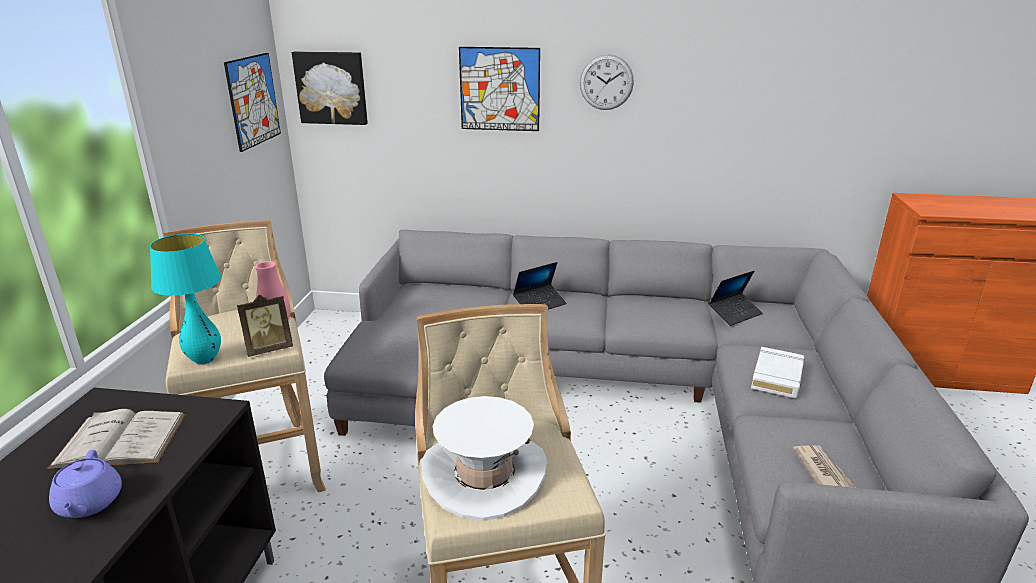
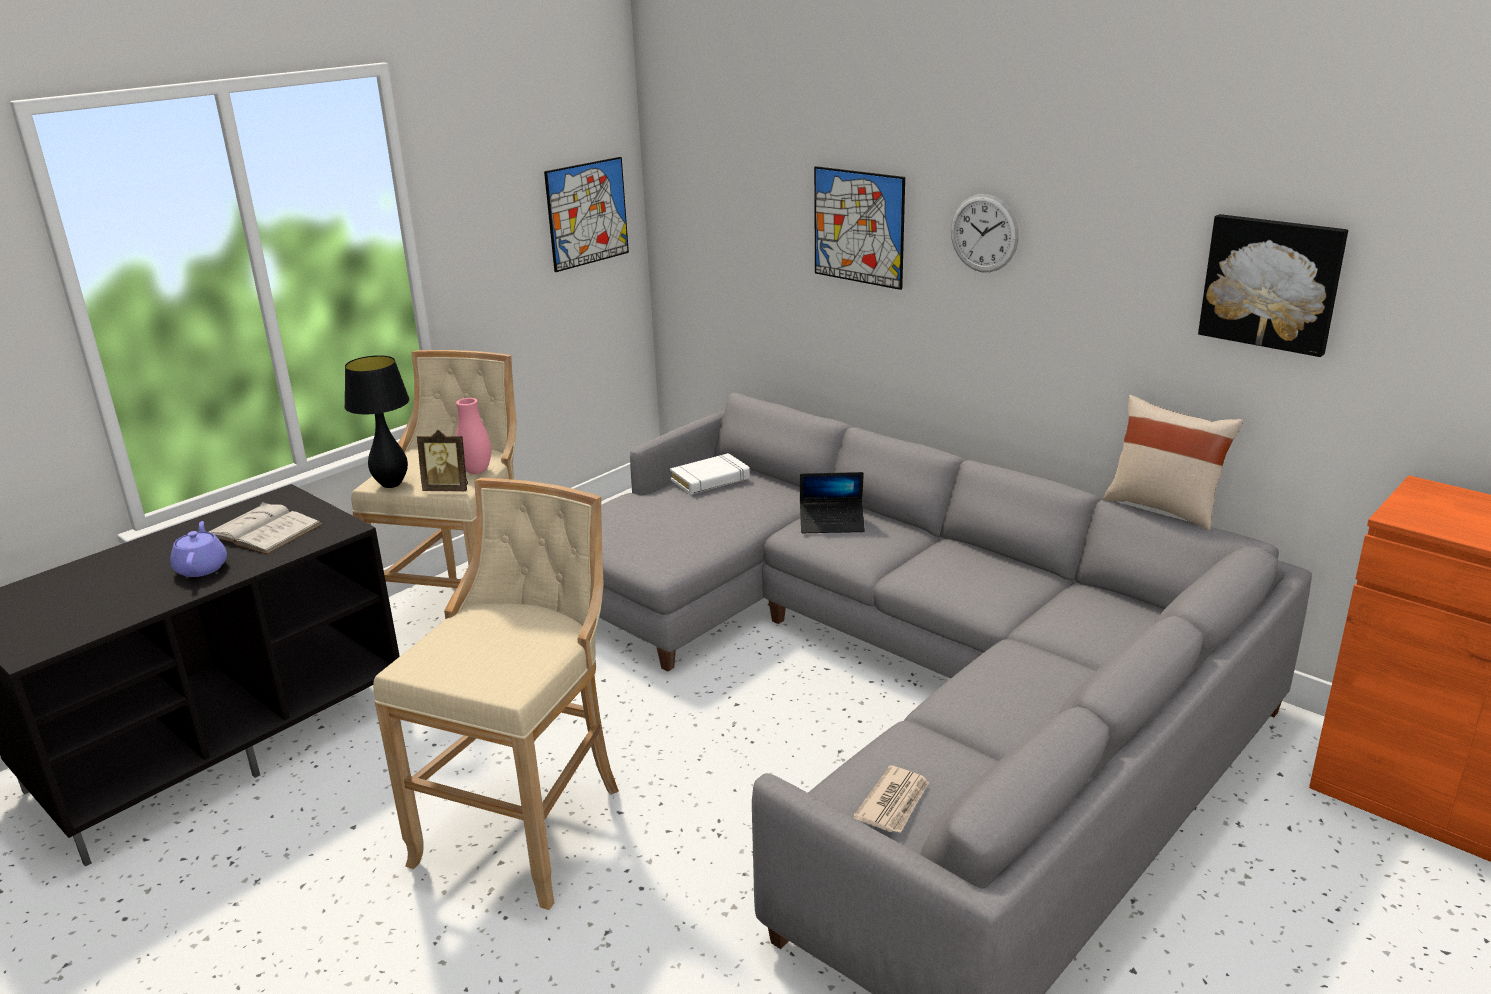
camera: 35 degrees right, 0 degrees up
(89, 504) = (202, 567): purple teapot -> purple teapot turned 150 degrees clockwise
(204, 360) = (391, 484): turquoise table lamp -> black table lamp
(331, 88) = (688, 203): picture -> picture (1271, 283)
(484, 475) = (469, 647): white hat -> none
(735, 313) = (1071, 604): laptop -> none
(751, 242) = (1164, 508): none -> beige pillow
(777, 377) = (1005, 694): white book -> white book (710, 480)

